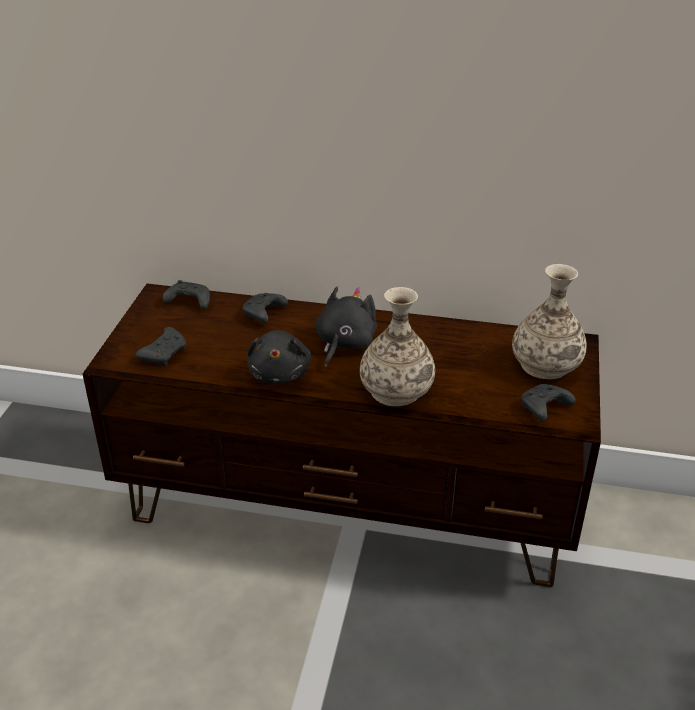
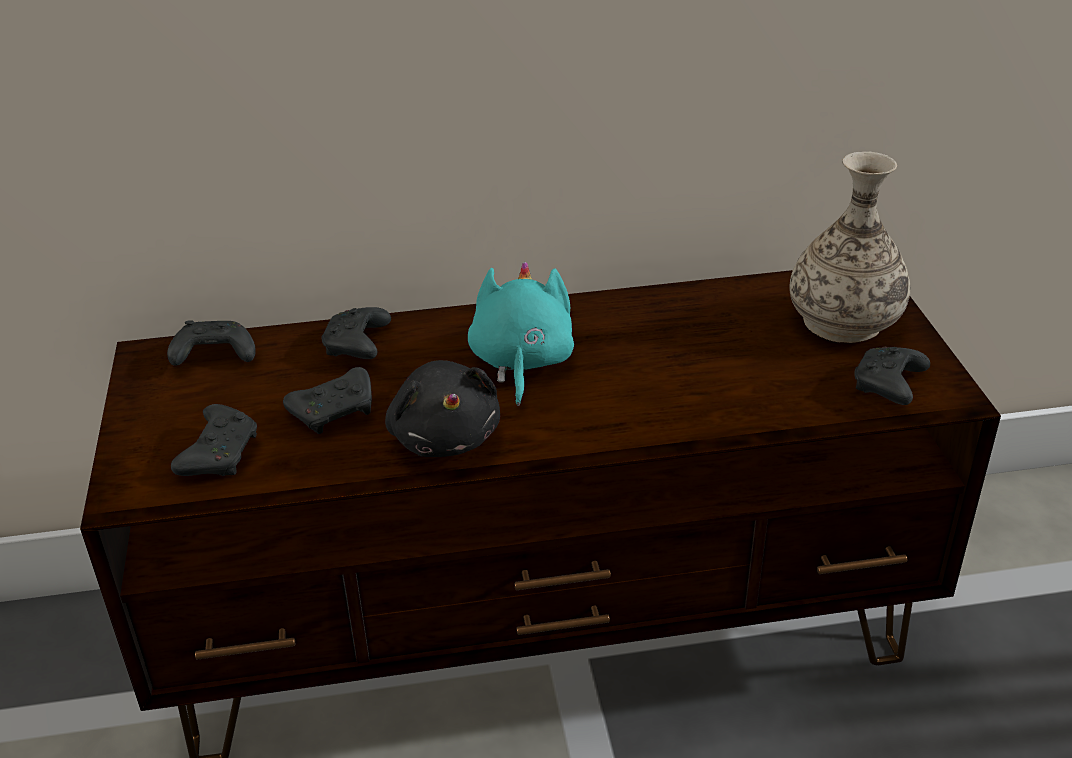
camera: 20 degrees left, 0 degrees up
(233, 346) = (336, 411): none -> black game controller
(344, 344) = (521, 362): black plush toy -> turquoise plush toy
(396, 390) = (651, 415): vase -> none

